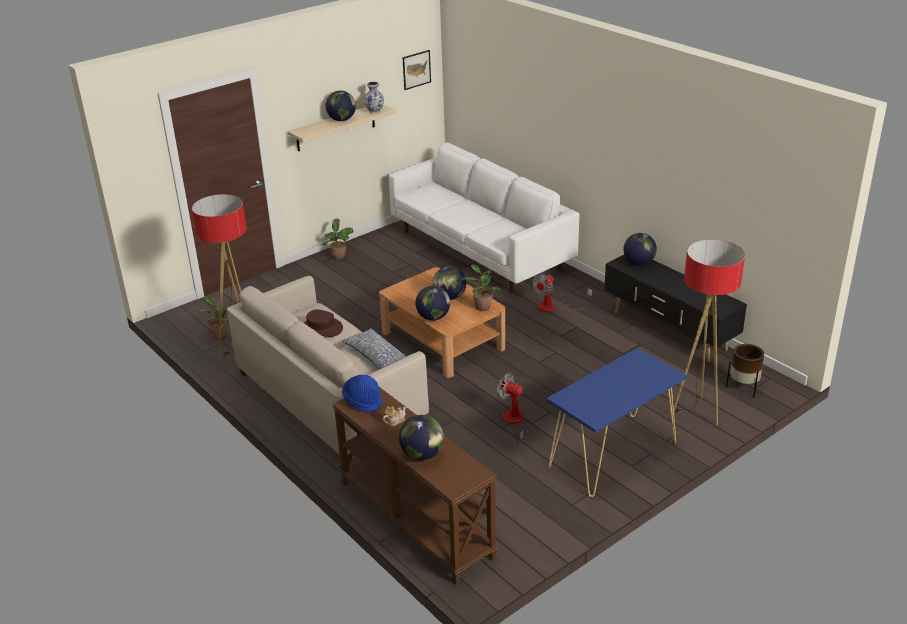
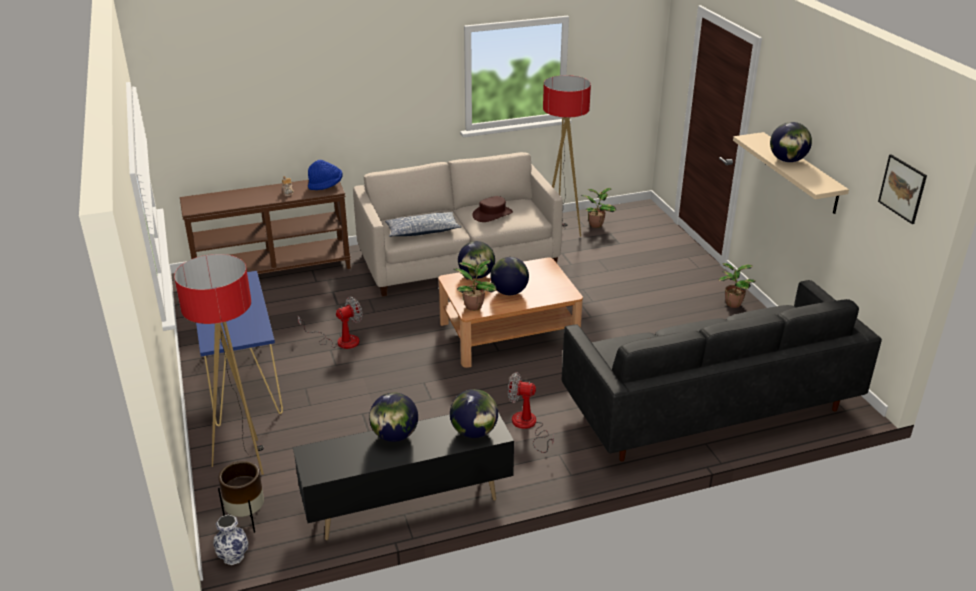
camera: 110 degrees right, 0 degrees up
(374, 111) = (811, 181): vase -> vase (233, 556)
(422, 455) = (238, 195): globe -> globe (394, 436)
(480, 251) = (707, 407): white sofa -> black sofa
(553, 307) = (528, 426): fan -> fan turned 45 degrees counterclockwise

